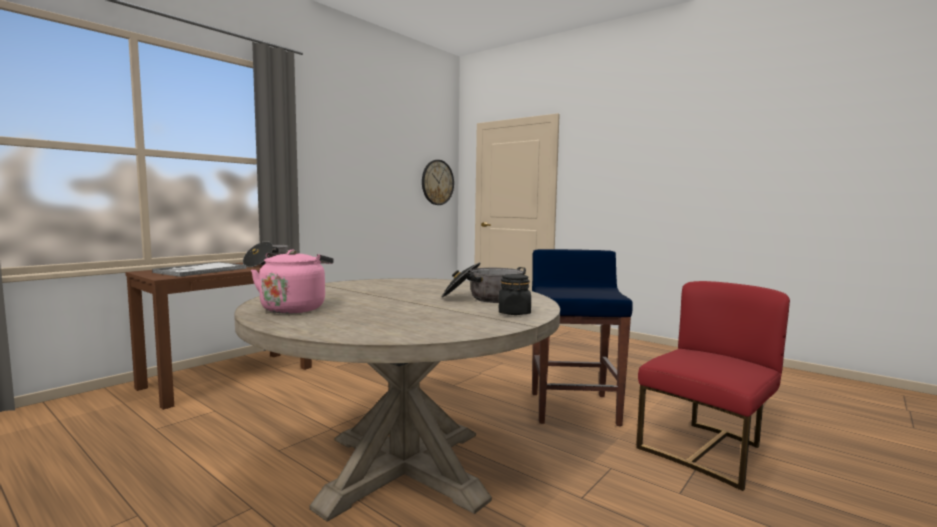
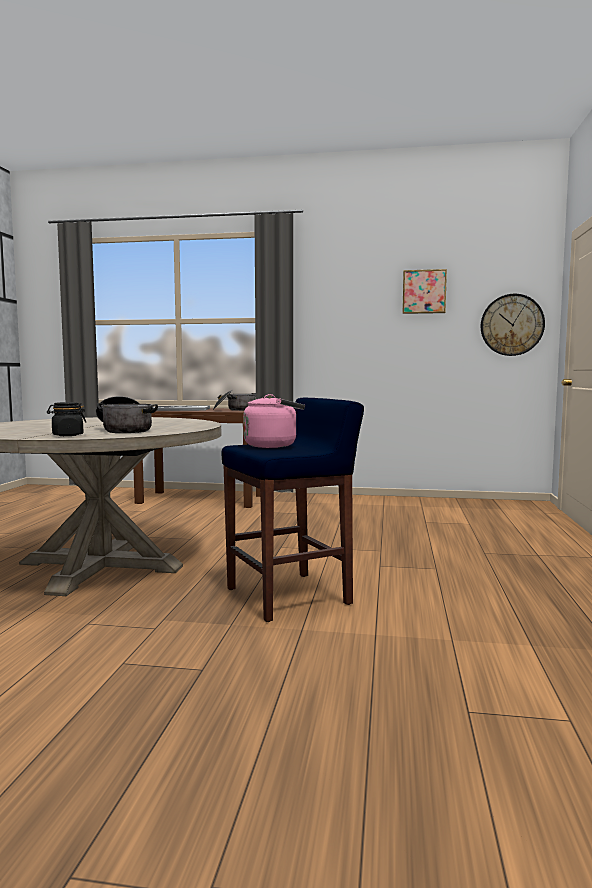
camera: 60 degrees right, 0 degrees up
(295, 308) = (46, 421): pink kettle -> pink kettle (273, 445)
(388, 150) = (424, 292): none -> picture
(707, 450) = (248, 673): red chair -> none

